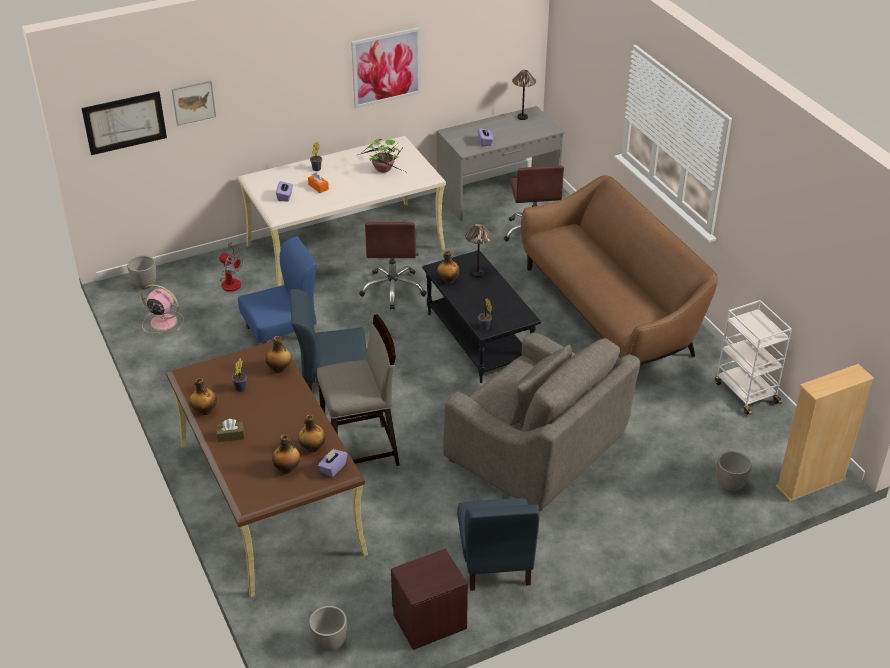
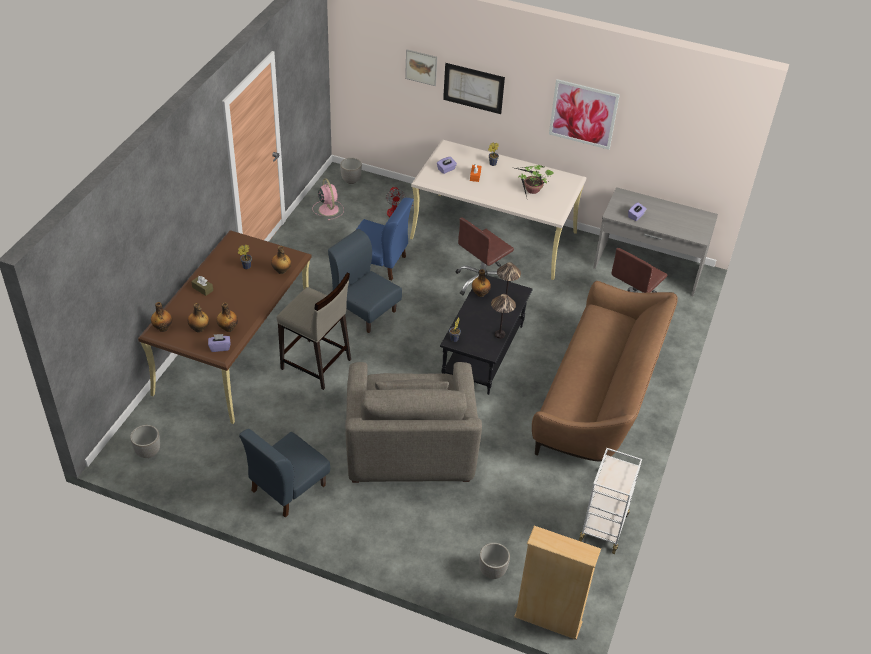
camera: 45 degrees right, 5 degrees up
(124, 123) = (369, 58): picture -> picture (473, 88)
(205, 411) = (212, 265): bottle -> bottle (163, 328)
(429, 621) = (207, 487): brown nightstand -> none
(522, 117) = (692, 215): table lamp -> table lamp (499, 334)

